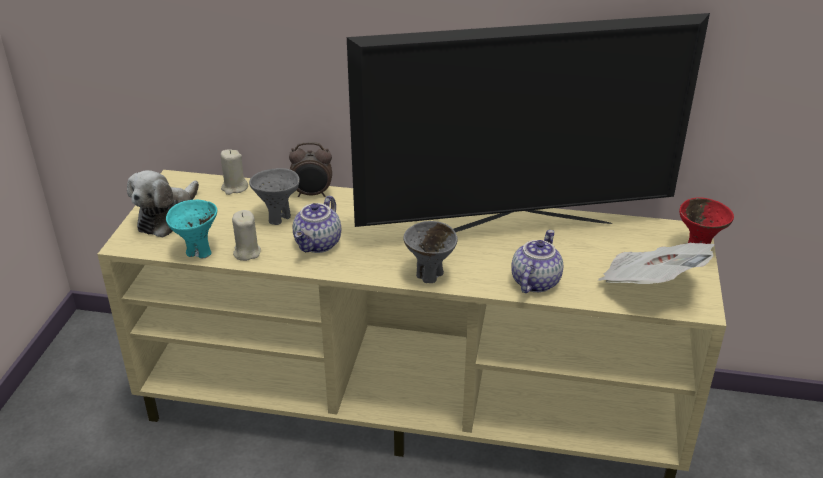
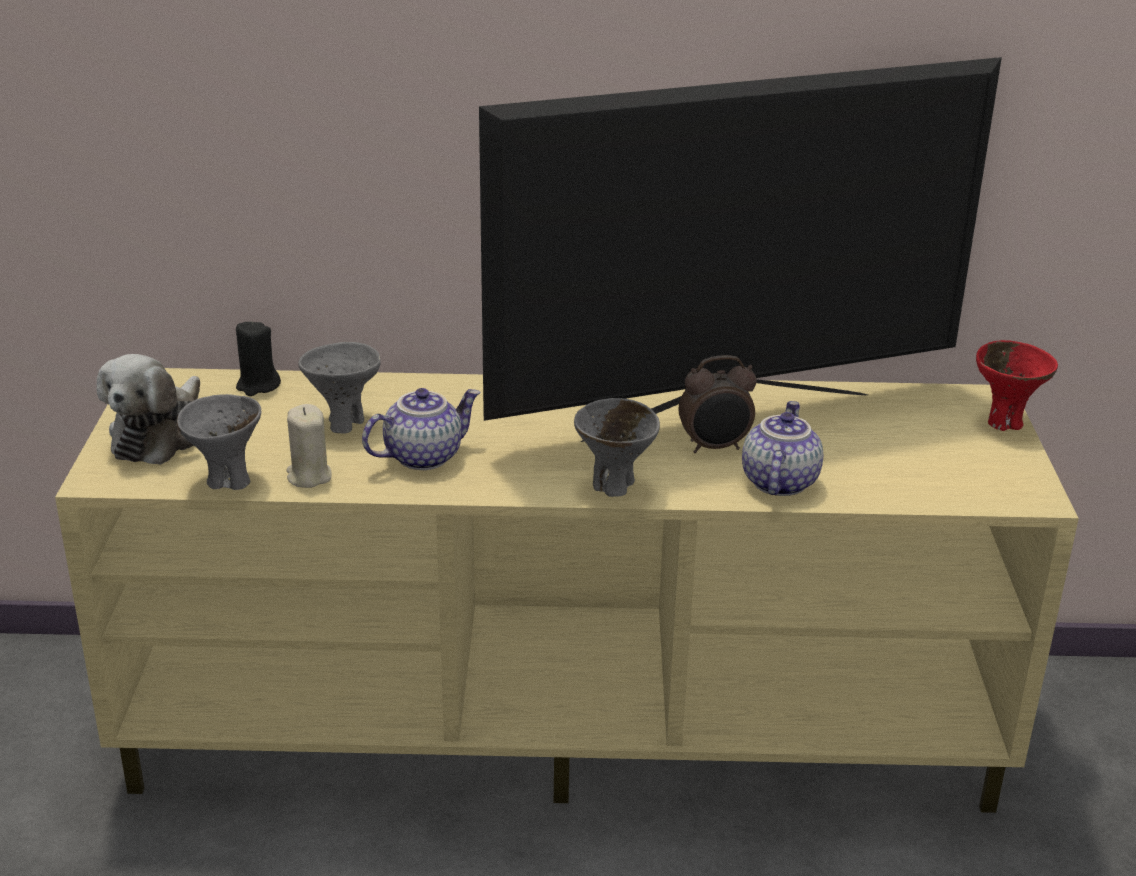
camera: 10 degrees left, 5 degrees down
(198, 252) = (227, 481): turquoise bowl -> grey bowl
(234, 188) = (258, 385): beige candle -> black candle
(312, 194) = (389, 386): alarm clock -> alarm clock (715, 447)
(319, 244) = (423, 456): teapot -> teapot turned 135 degrees counterclockwise
(649, 285) = (950, 473): newspaper -> none

